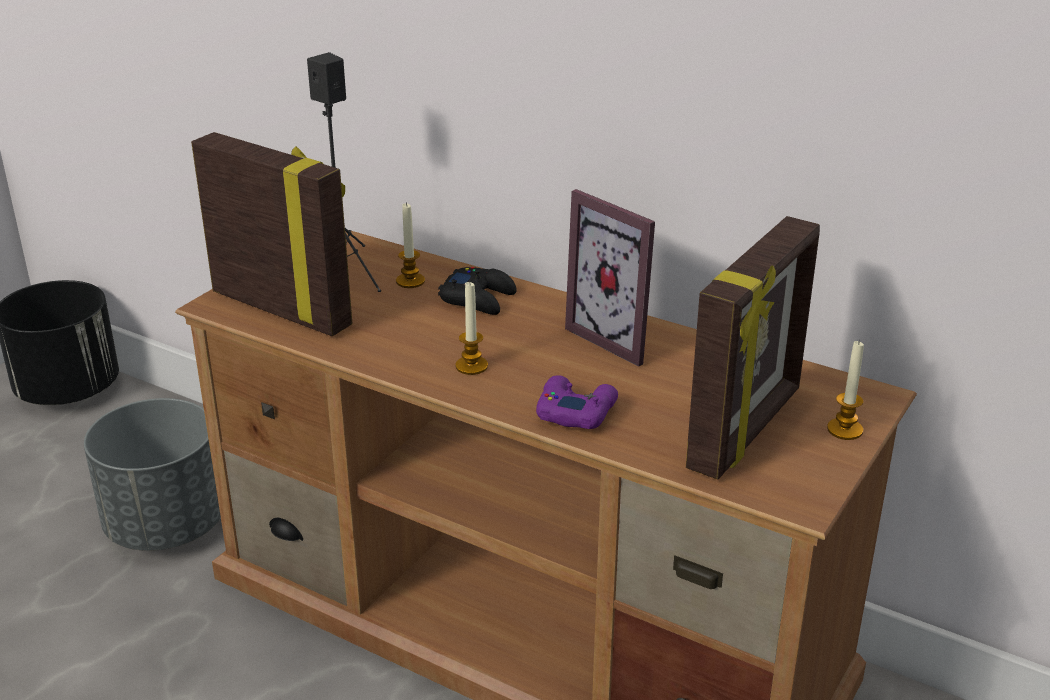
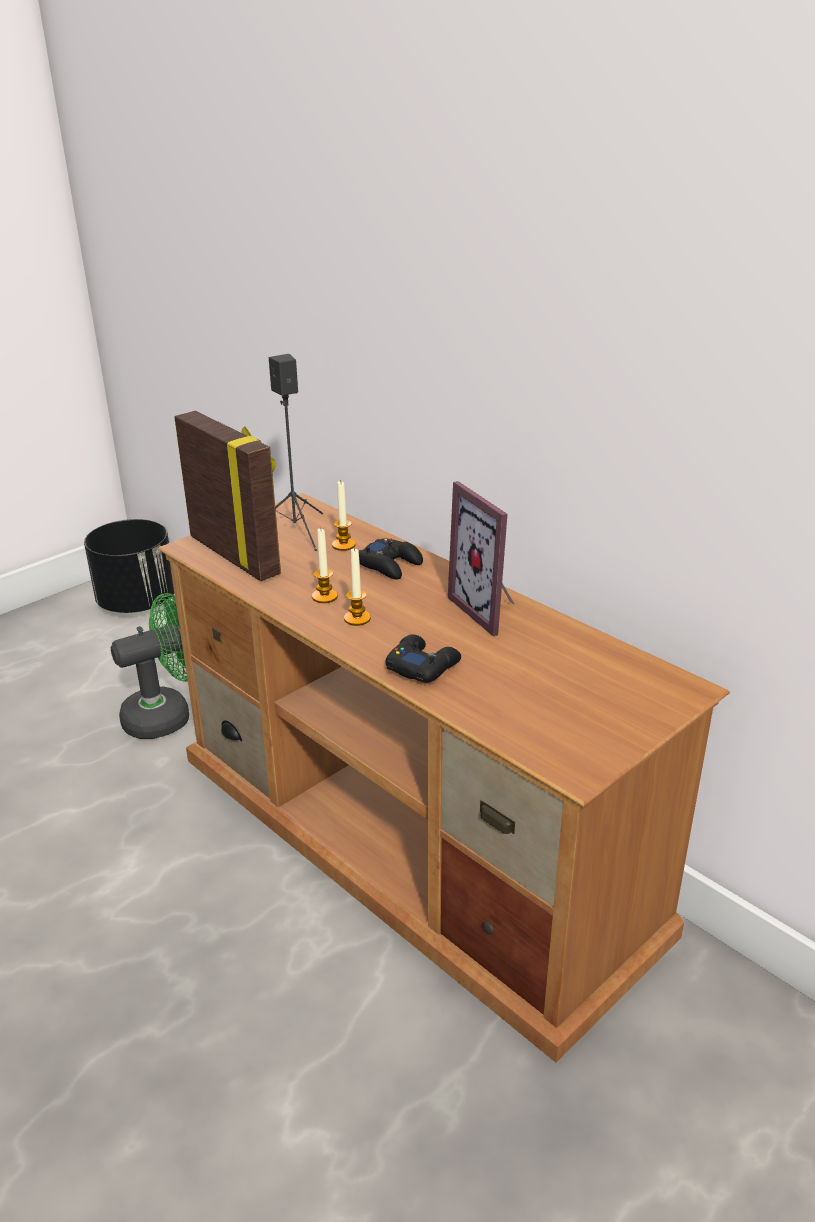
camera: 15 degrees right, 0 degrees up
(165, 526) = (167, 715): grey planter -> green fan
(575, 411) = (422, 666): purple game controller -> black game controller
(747, 430) = (559, 702): picture frame -> none
(844, 430) = (646, 714): candle -> candle (324, 596)

